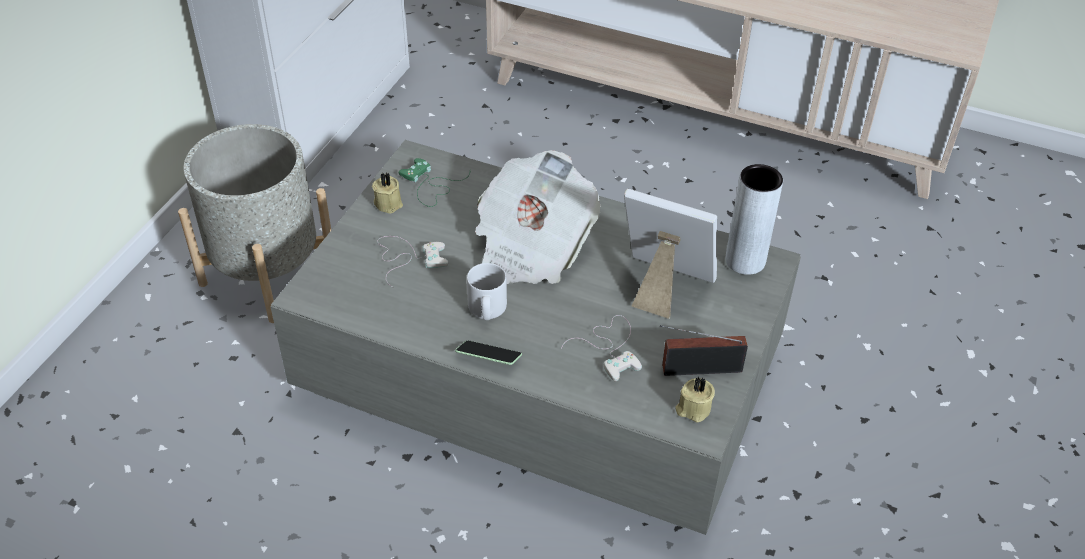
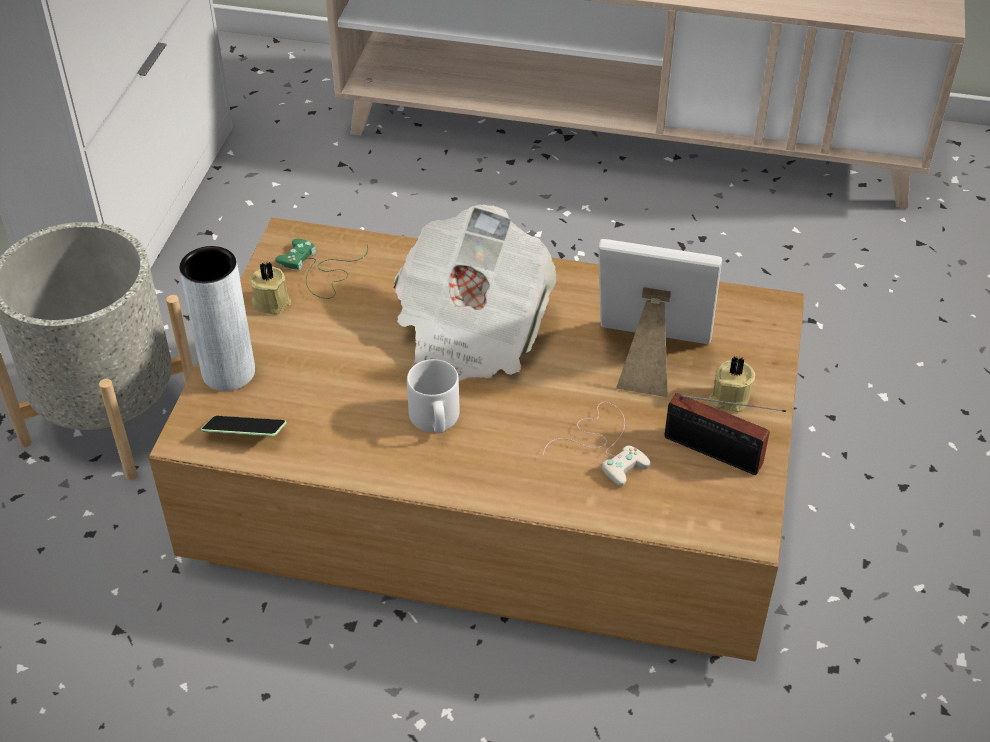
camera: 10 degrees left, 0 degrees up
(408, 257) = (315, 368): white game controller -> none
(488, 358) = (453, 482): phone -> phone (245, 434)
(538, 372) = (492, 490): grey coffee table -> brown coffee table
(693, 409) = (727, 505): beige candle -> beige candle (728, 398)
(697, 368) = (718, 454): radio -> radio turned 135 degrees counterclockwise
(745, 261) = (740, 311): grey vase -> grey vase (228, 372)

